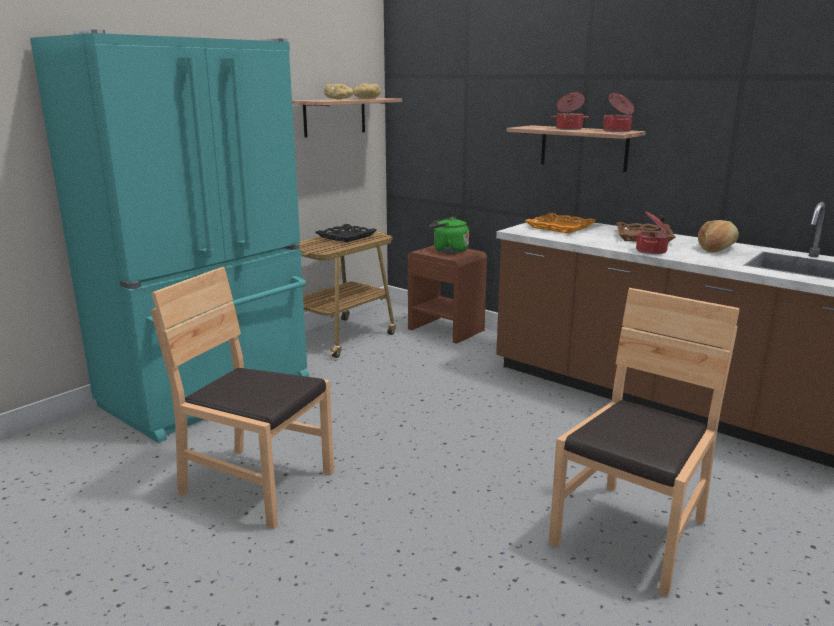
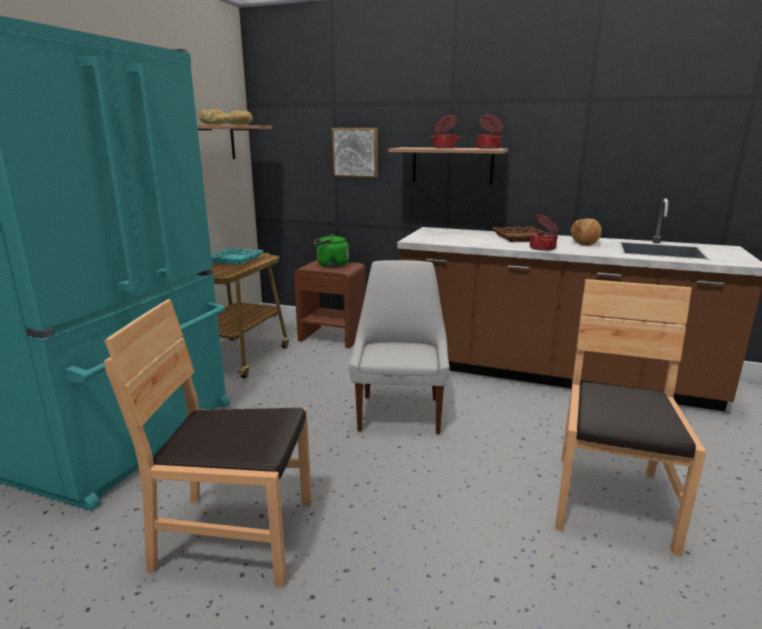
camera: 20 degrees left, 0 degrees up
(346, 236) = (234, 259): black tray -> turquoise tray
(467, 412) = (400, 412): none -> white chair
(485, 129) = (356, 152): none -> picture
(560, 227) = (445, 235): orange tray -> none

